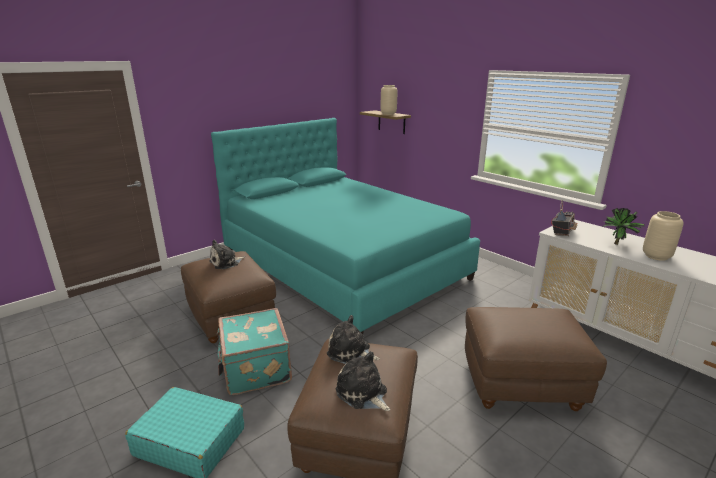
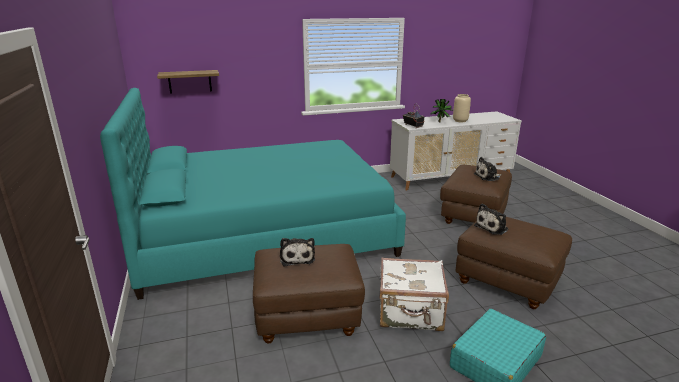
camera: 65 degrees left, 0 degrees up
(255, 369) = (410, 313): turquoise suitcase -> white suitcase
(363, 393) = (539, 232): plush toy -> plush toy (488, 177)
(388, 114) = (195, 72): beige vase -> none

